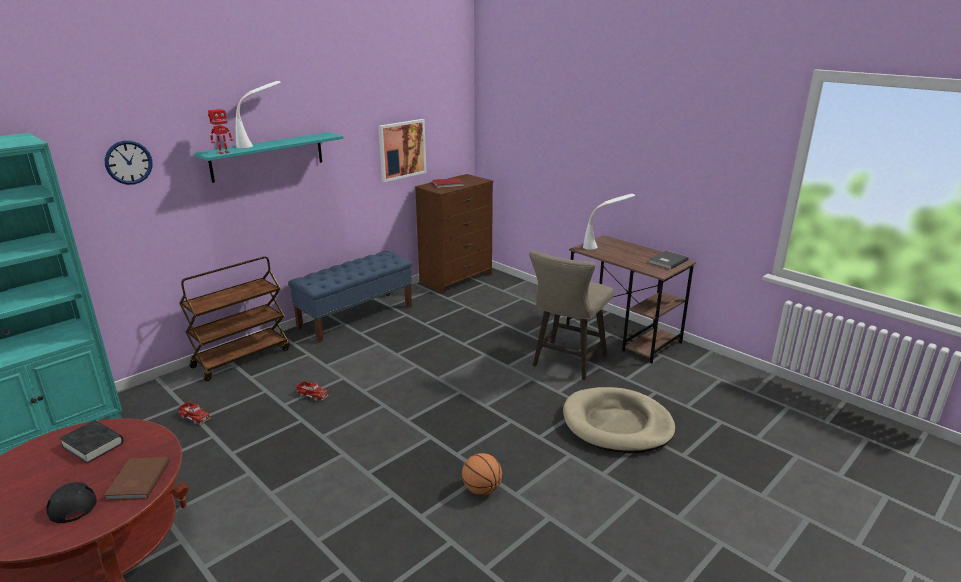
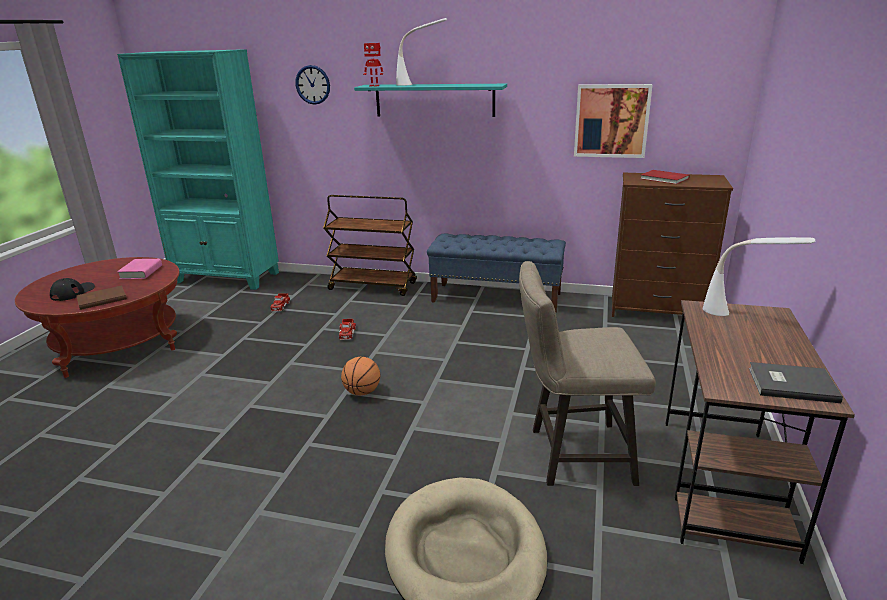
camera: 60 degrees right, 0 degrees up
(93, 445) = (141, 272): black book -> pink book
(482, 489) = (255, 483): basketball -> basketball (362, 392)

